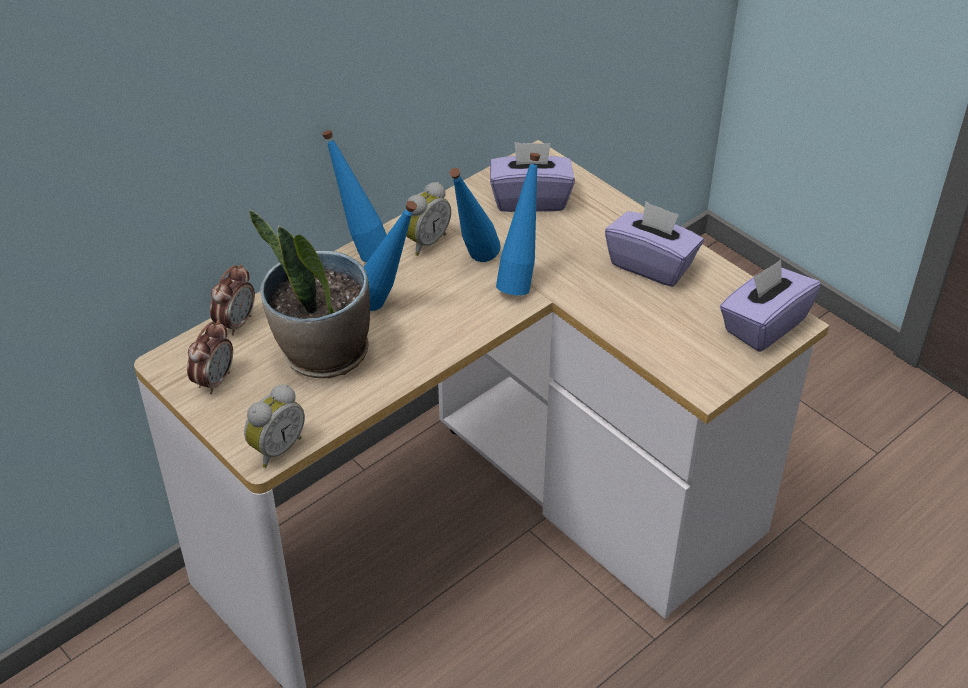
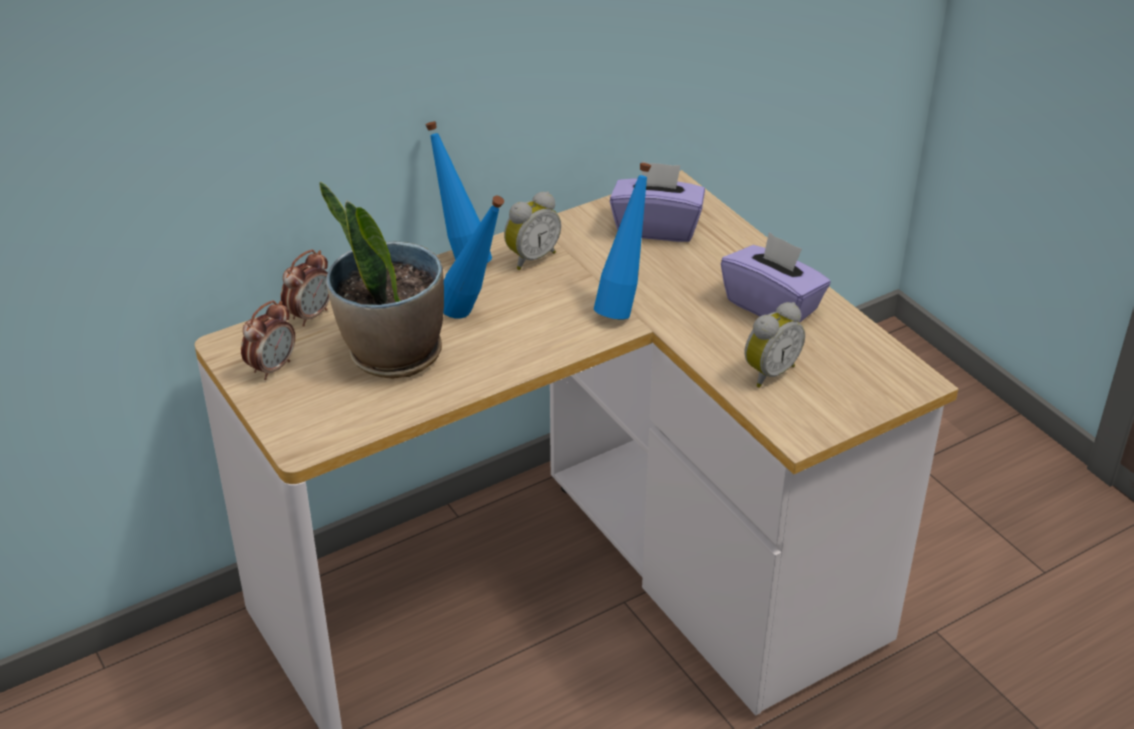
camera: 10 degrees right, 5 degrees down
(275, 448) = (317, 440): alarm clock -> alarm clock (768, 372)
(473, 263) = (577, 284): blue bottle -> none
(763, 325) = (882, 380): purple tissue box -> none

